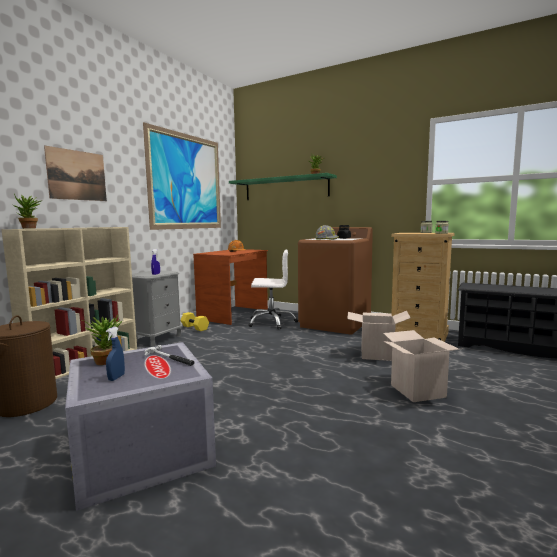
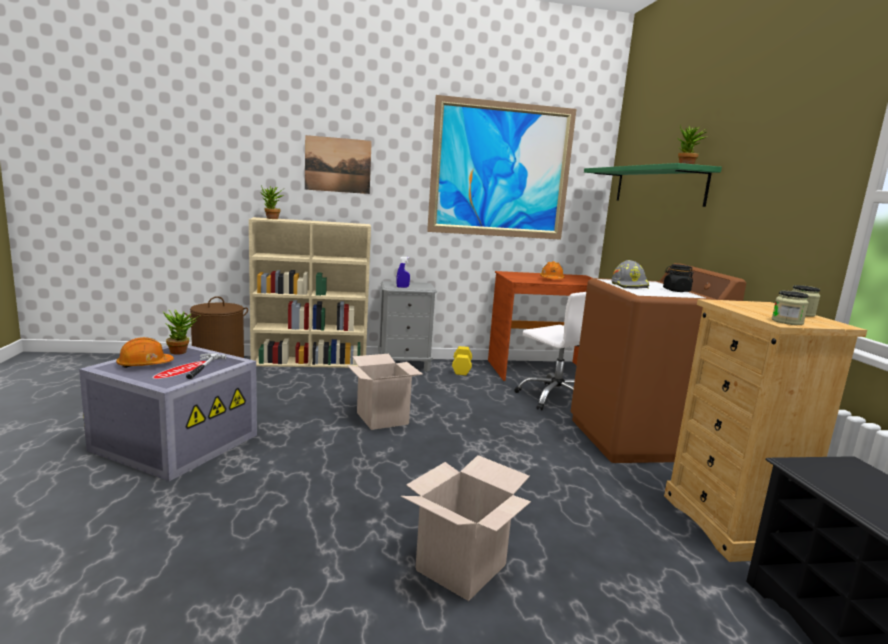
camera: 50 degrees right, 5 degrees up
(116, 377) = (144, 365): blue spray bottle -> orange hard hat
(377, 354) = (558, 502): cardboard box -> cardboard box (382, 418)

